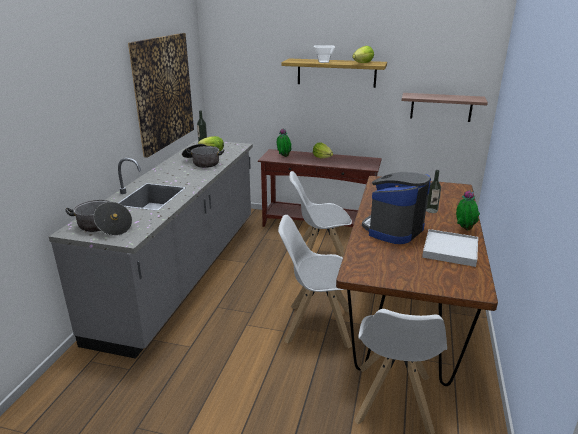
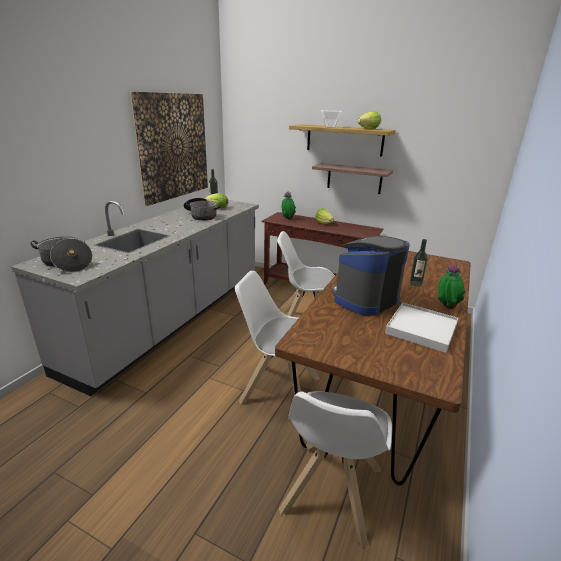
camera: 10 degrees right, 0 degrees up
(441, 107) = (449, 180): shelf -> shelf (354, 178)

